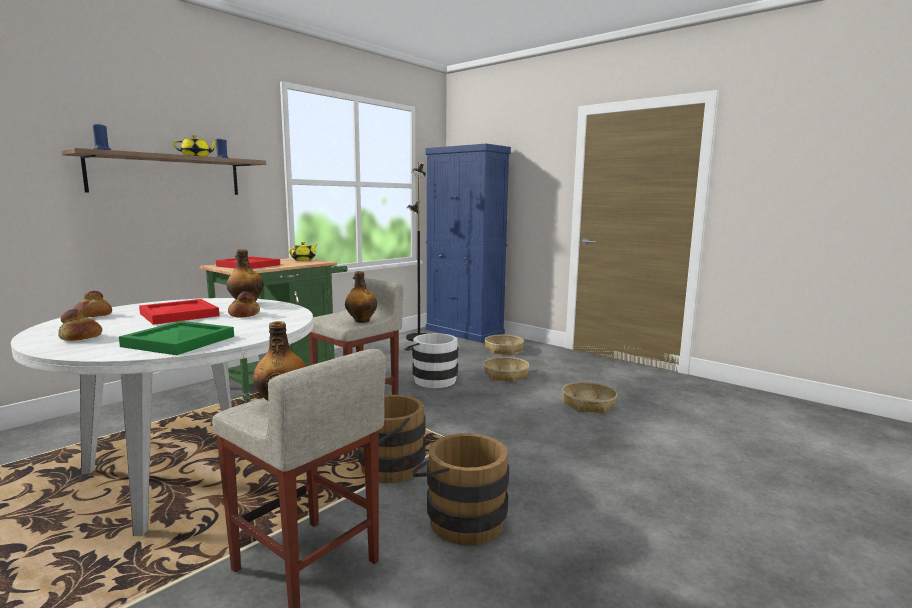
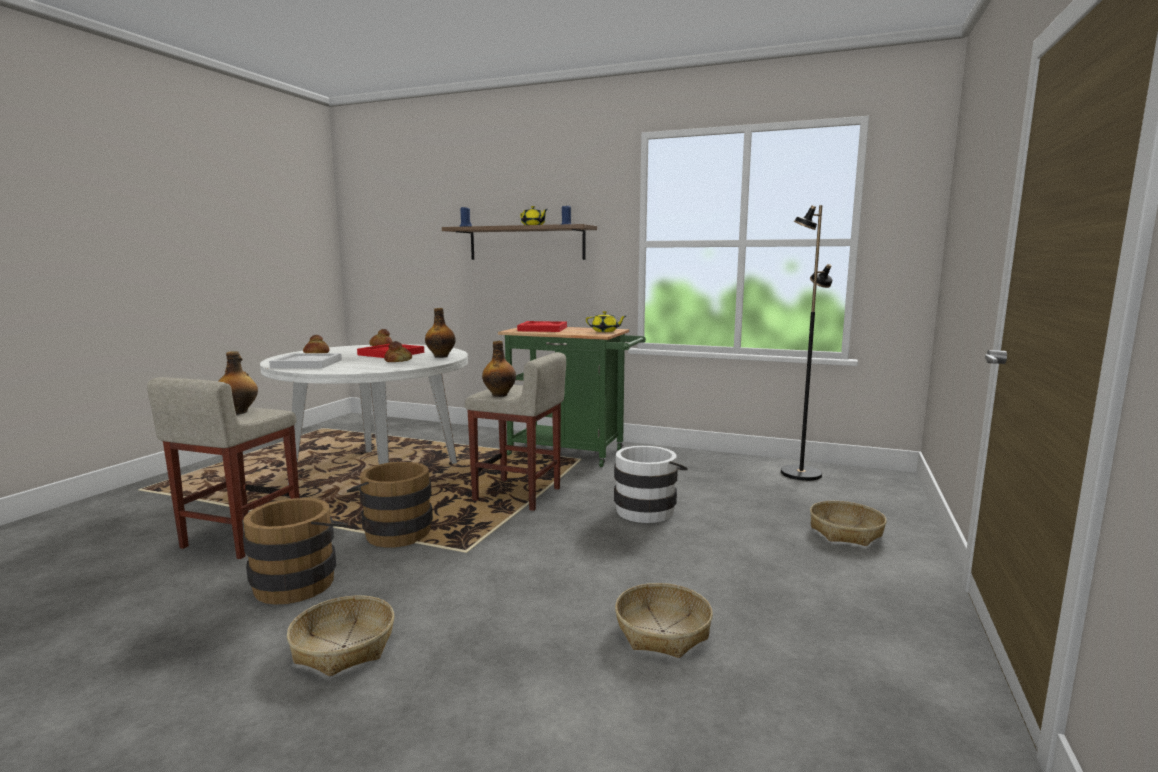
camera: 70 degrees right, 0 degrees up
(181, 341) = (307, 364): green tray -> white tray
(464, 332) = (885, 493): blue cabinet -> none
(505, 375) = (720, 550): basket -> basket (343, 646)

